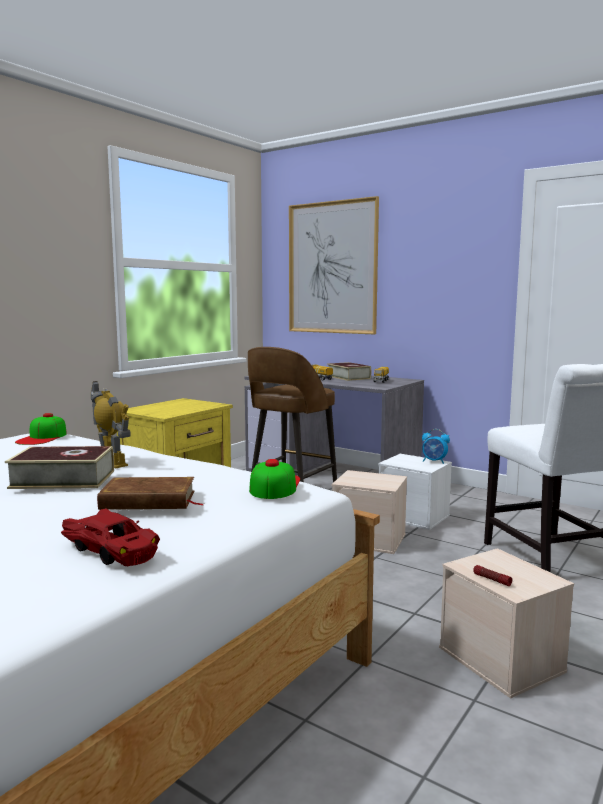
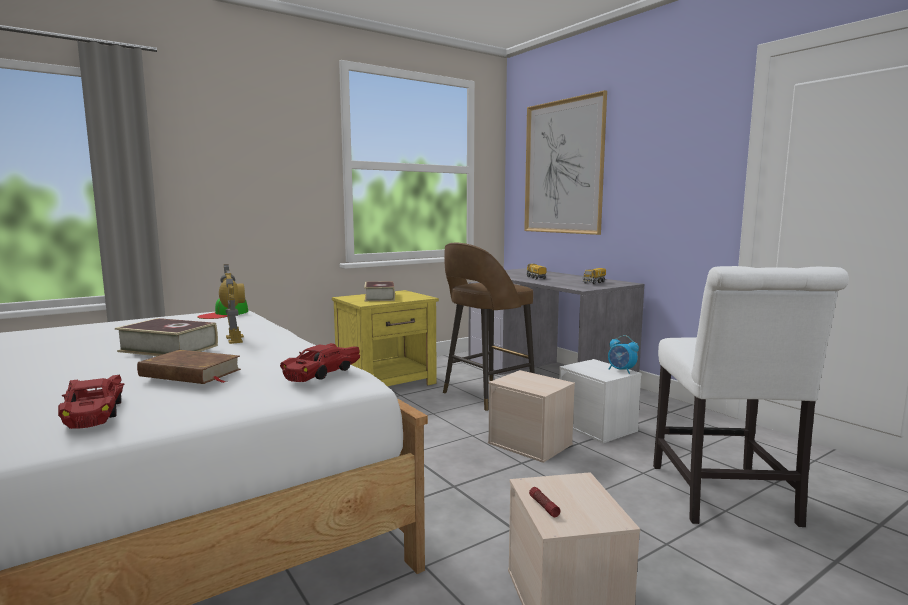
camera: 20 degrees right, 0 degrees up
(274, 485) = (320, 372): cap -> red toy car
(348, 377) = (567, 278): book -> book (379, 297)

